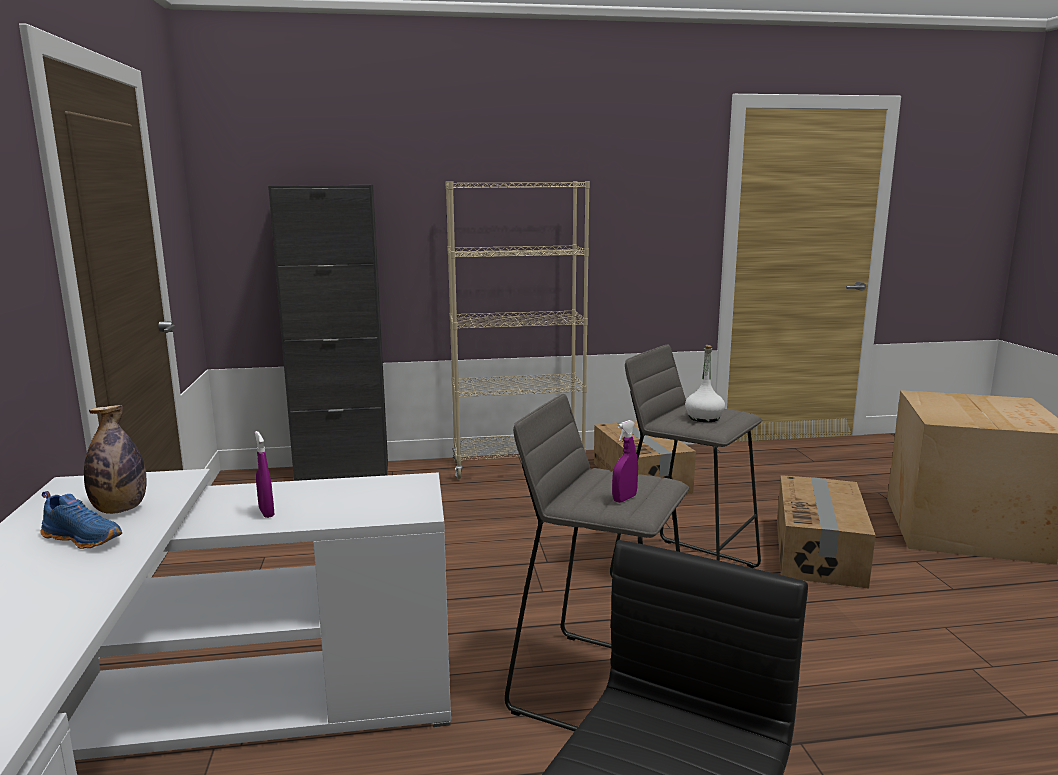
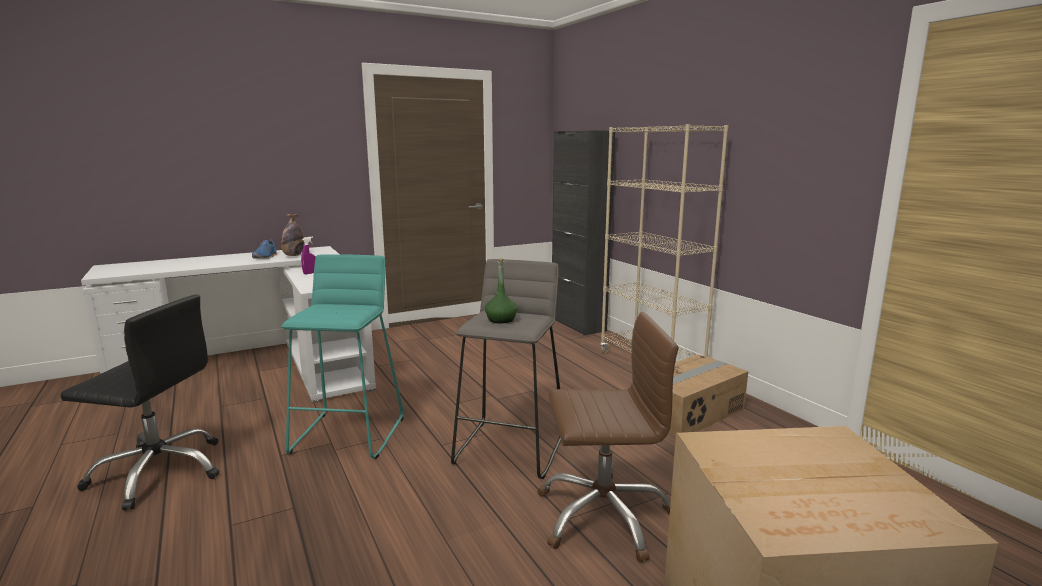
camera: 70 degrees right, 0 degrees up
(600, 687) = (349, 435): grey stool -> turquoise stool
(624, 499) = (319, 313): purple spray bottle -> none
(704, 418) = (501, 320): white bottle -> green bottle
(820, 552) = (603, 515): cardboard box -> brown office chair

